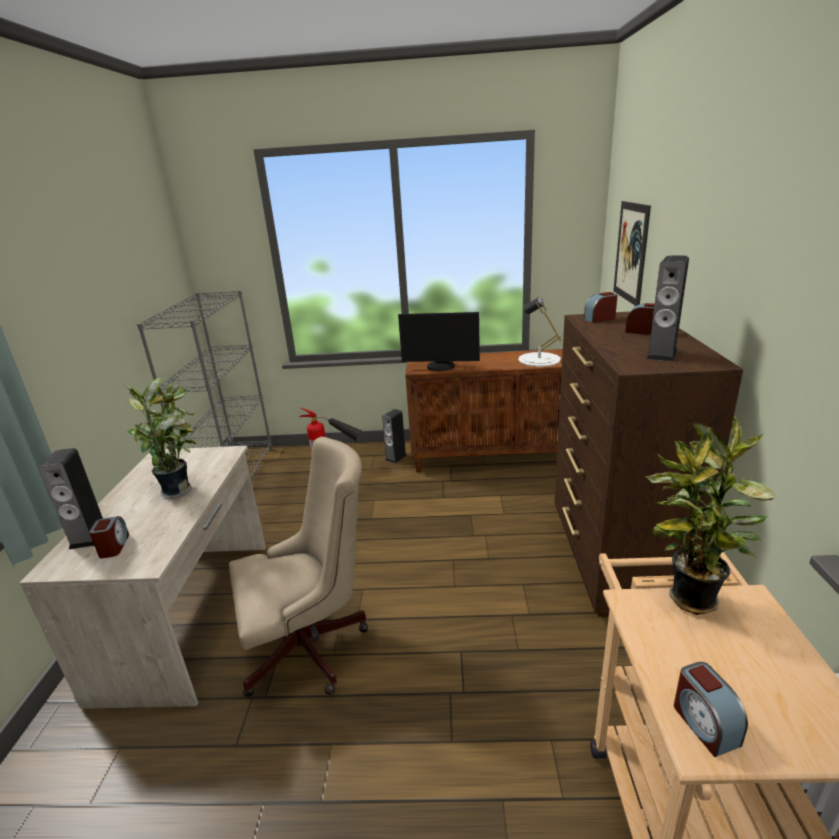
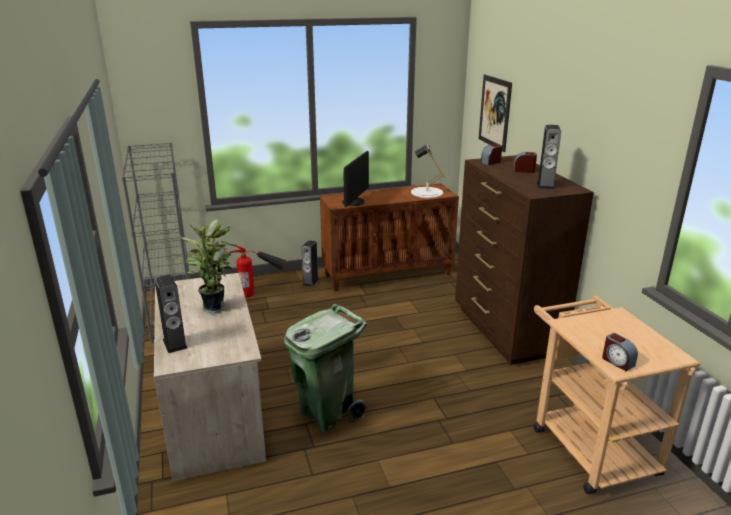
camera: 20 degrees left, 0 degrees up
(114, 546) = (204, 346): alarm clock -> none
(312, 646) = (327, 413): beige office chair -> green trash can
(440, 367) = (354, 202): monitor -> monitor turned 60 degrees counterclockwise
(689, 601) = (591, 318): potted plant -> none

